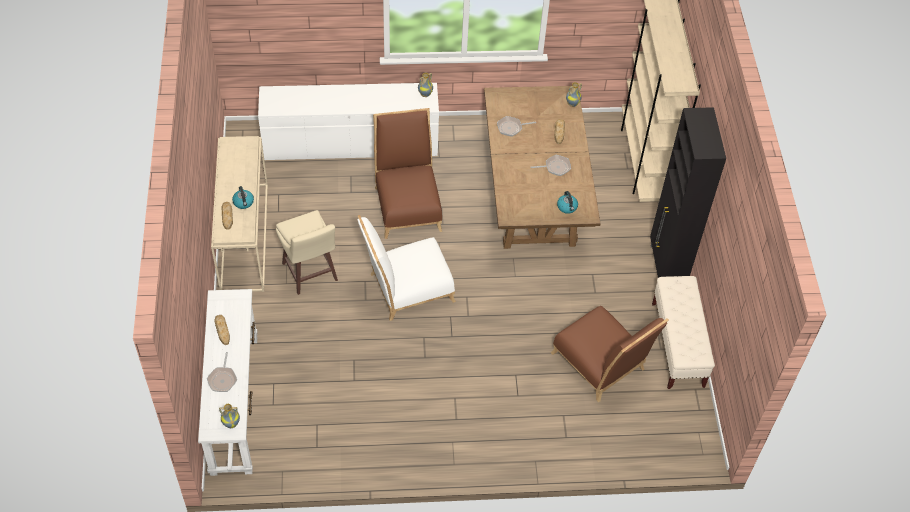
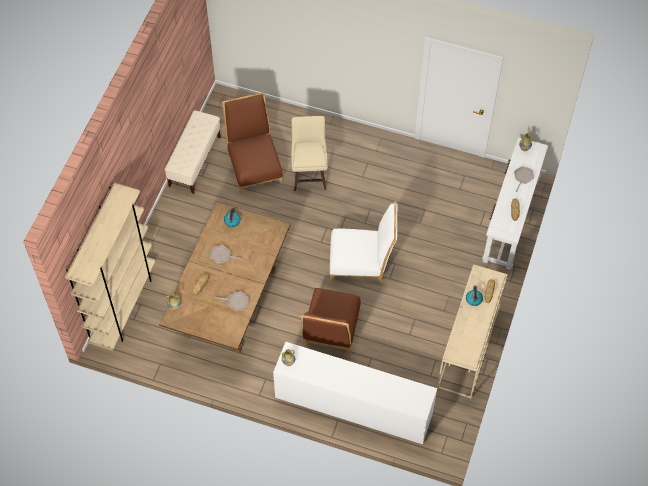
camera: 155 degrees left, 5 degrees up
(310, 273) = (428, 298): beige stool -> beige stool (309, 175)
(665, 268) = (167, 215): black cabinet -> none

